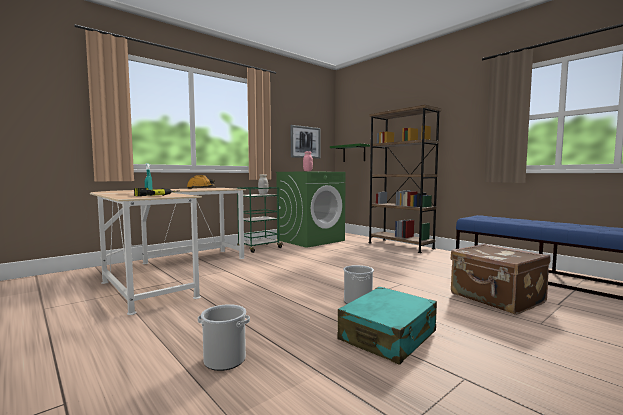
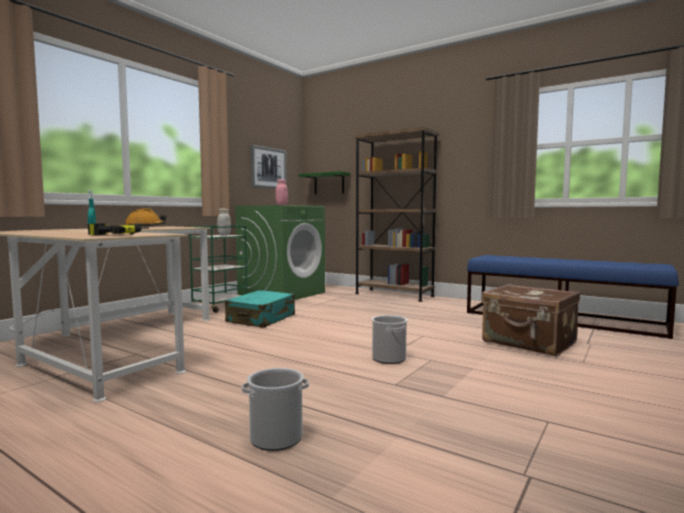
camera: 15 degrees left, 0 degrees up
(388, 336) = (446, 391): turquoise suitcase -> turquoise suitcase (261, 319)

